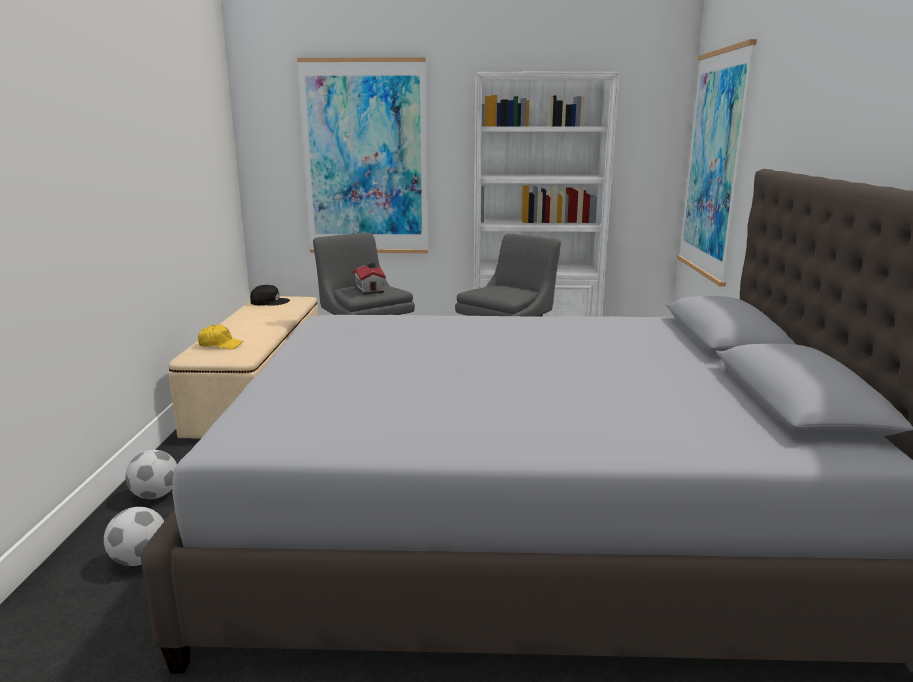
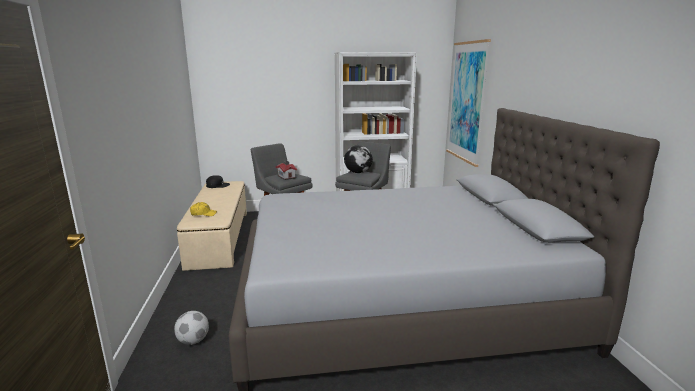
camera: 10 degrees left, 0 degrees up
(155, 495) = (185, 304): football -> none
(365, 159) = (271, 99): picture -> none
(498, 288) = (358, 172): none -> globe

